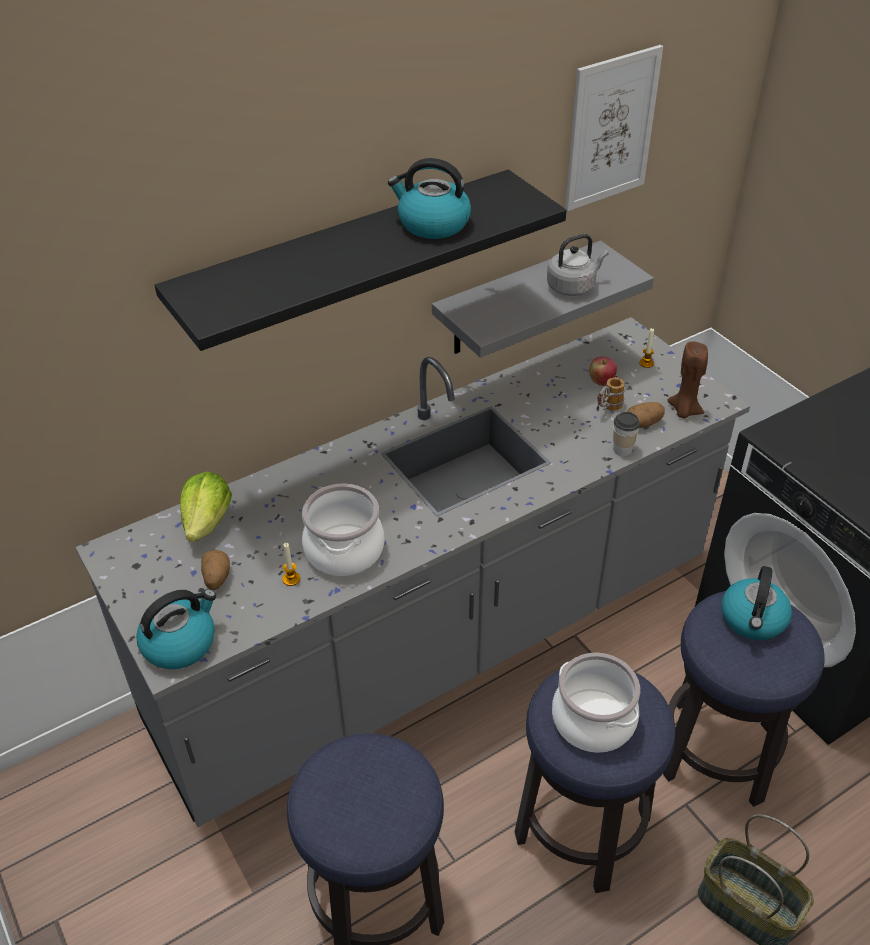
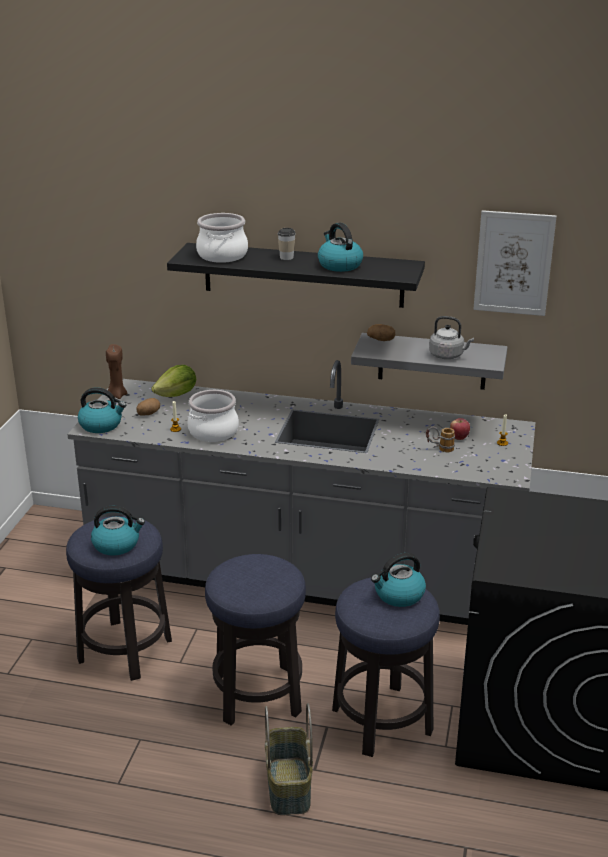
camera: 45 degrees right, 15 degrees down
(388, 803) = (117, 544): none -> kettle
(594, 719) = (248, 576): cooking pot -> cooking pot (223, 255)
(622, 449) = (415, 467): cup -> cup (286, 257)
(643, 423) = (448, 463): potato -> potato (381, 340)
(684, 411) = (483, 470): brown candle -> brown candle (117, 395)

